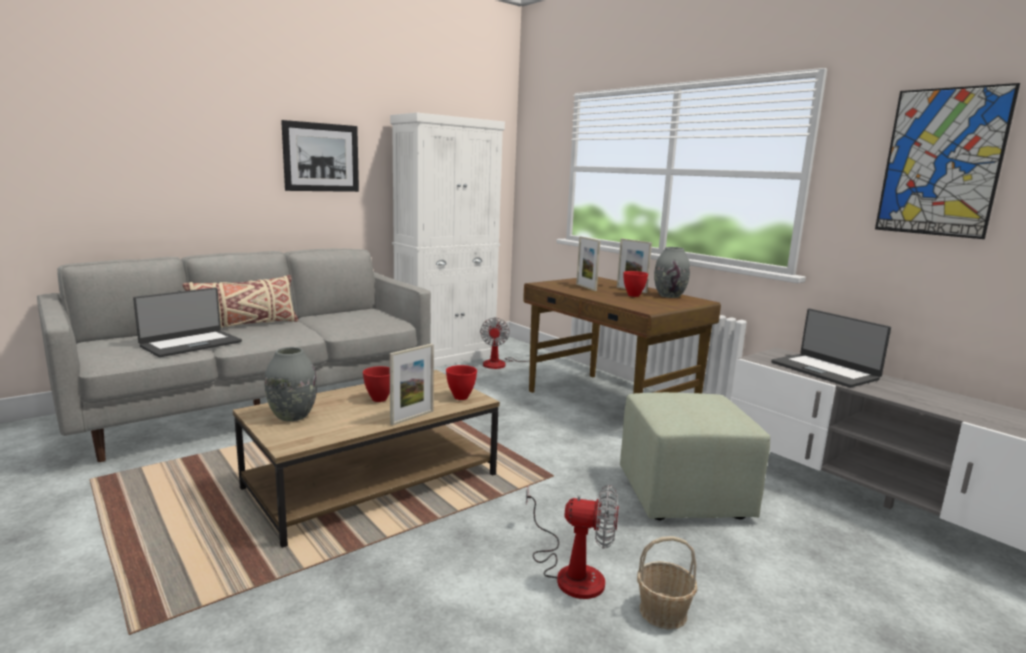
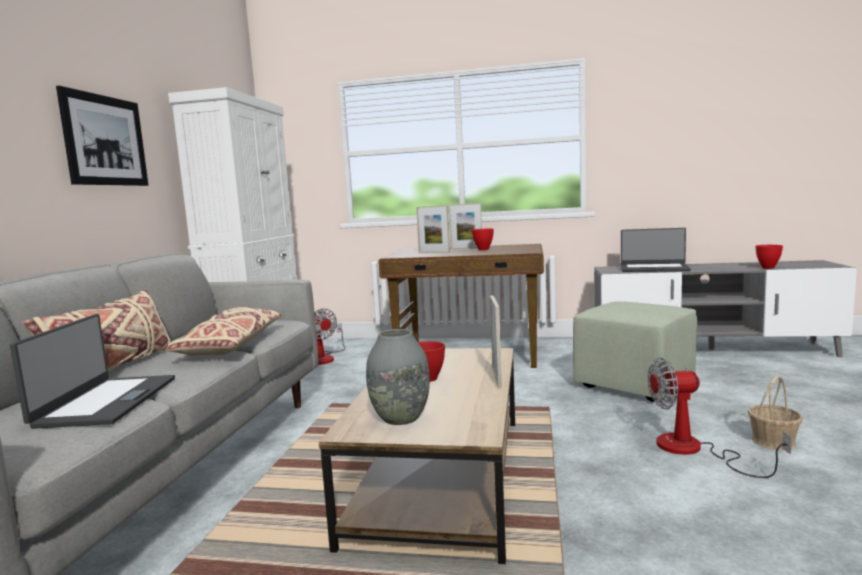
camera: 40 degrees left, 5 degrees down
(321, 330) = (231, 346): none -> beige pillow
(461, 397) = (481, 355): red bowl -> red bowl (767, 267)
(571, 571) = (694, 450): fan -> fan turned 150 degrees counterclockwise
(669, 296) = (502, 246): grey vase -> none
(941, 162) = (674, 119): picture -> none

